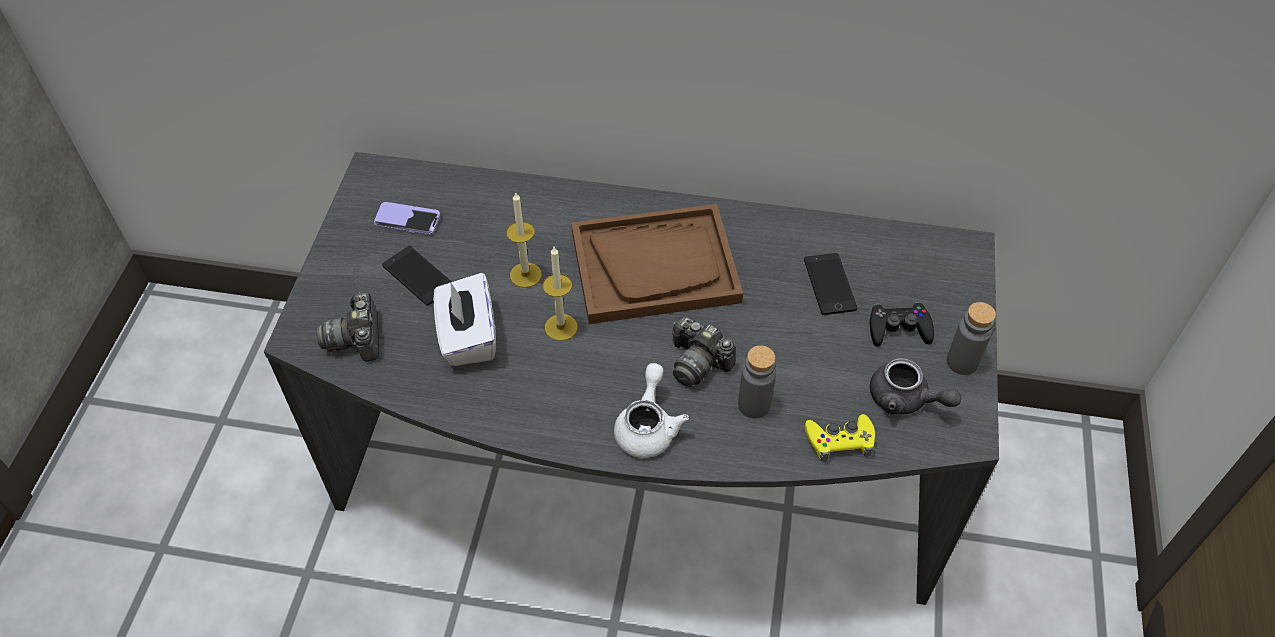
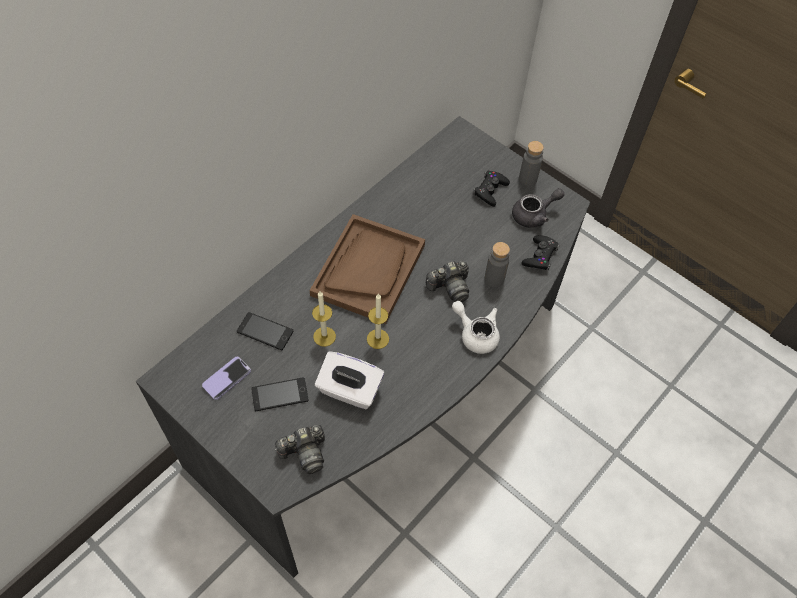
camera: 60 degrees left, 5 degrees up
(357, 338) = (304, 453): camera -> camera turned 45 degrees counterclockwise
(829, 284) = (441, 200): phone -> phone (265, 331)
(839, 440) = (540, 256): yellow game controller -> black game controller

